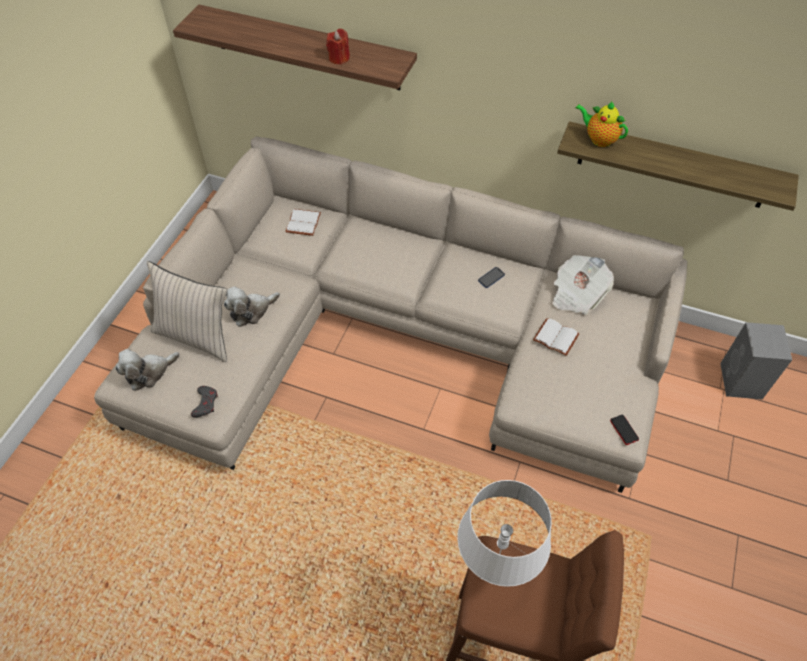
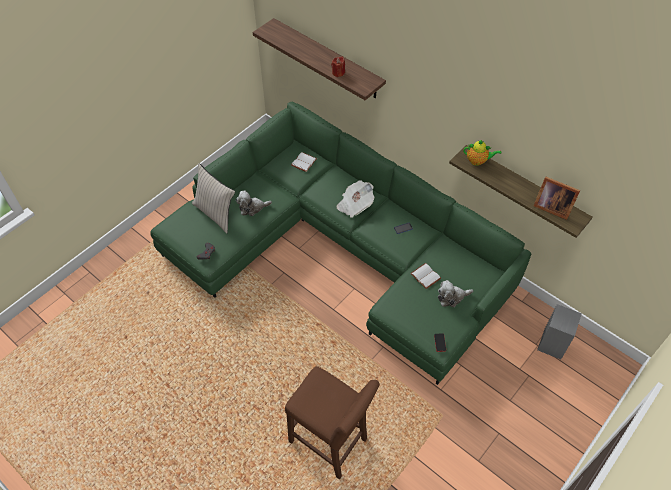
camera: 20 degrees right, 0 degrees up
(149, 373) = (183, 227): plush toy -> plush toy (452, 297)
(396, 337) = (341, 249): beige sofa -> green sofa
(495, 567) = (316, 384): white table lamp -> none
(577, 294) = (452, 254): newspaper -> newspaper (355, 205)
(599, 139) = (478, 161): teapot -> teapot turned 135 degrees clockwise
(736, 175) = (551, 206): none -> picture frame

